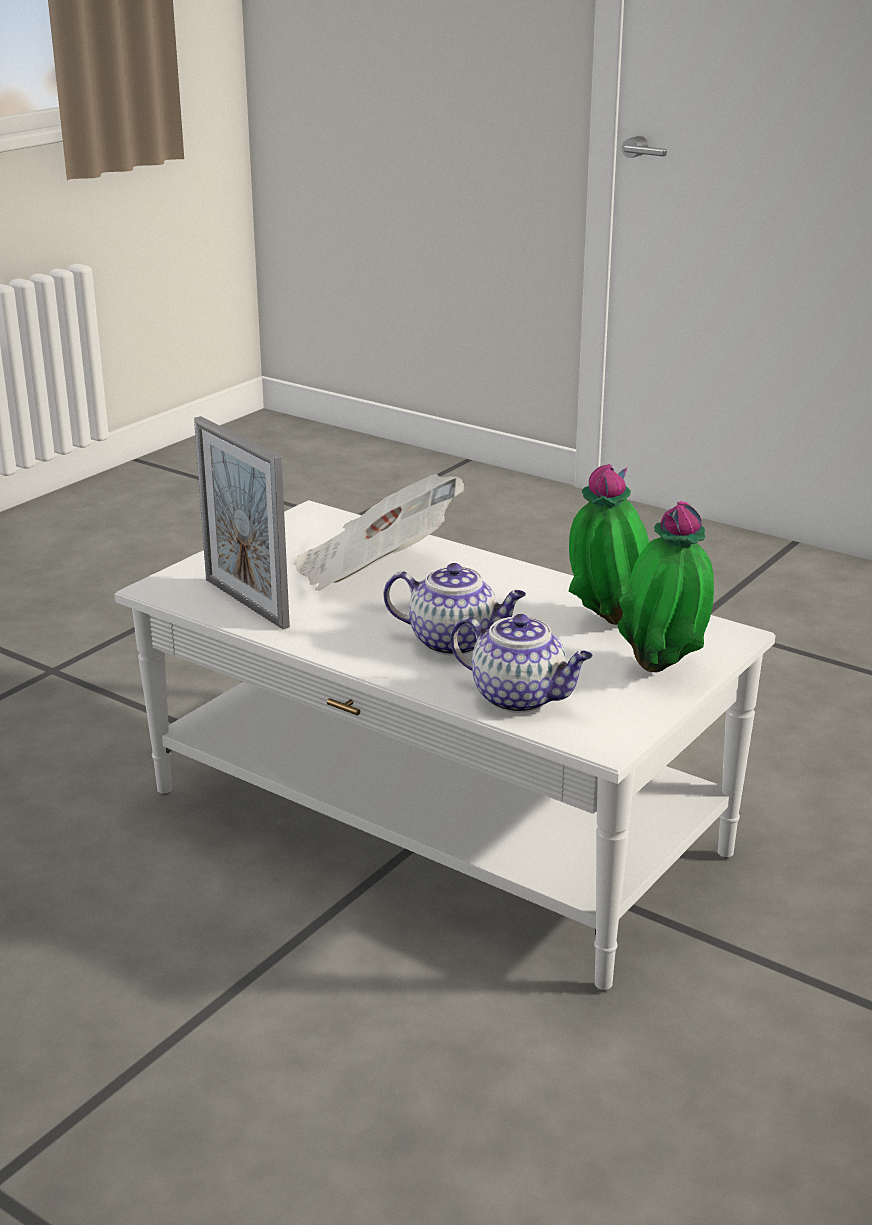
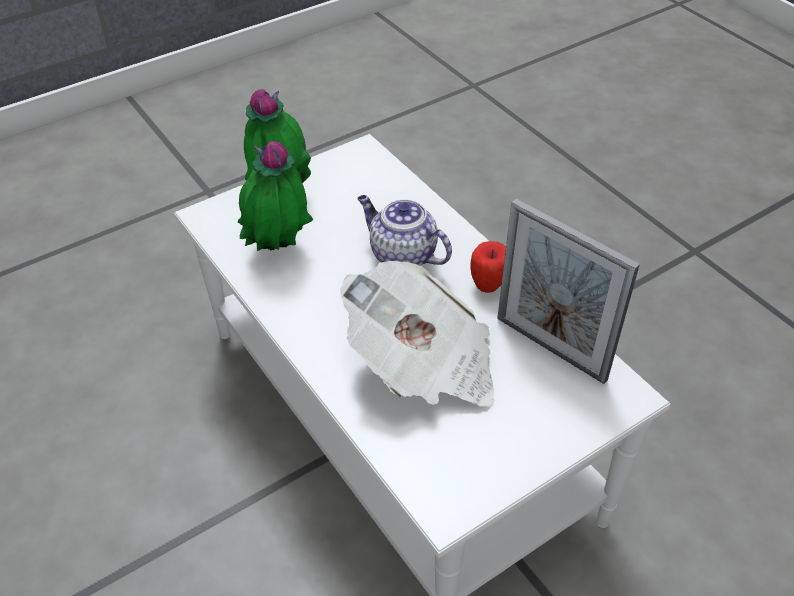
camera: 160 degrees left, 20 degrees up
(246, 603) = (550, 348): picture frame -> picture frame turned 150 degrees clockwise
(334, 635) = (488, 286): none -> apple
(521, 698) = (388, 193): teapot -> none

